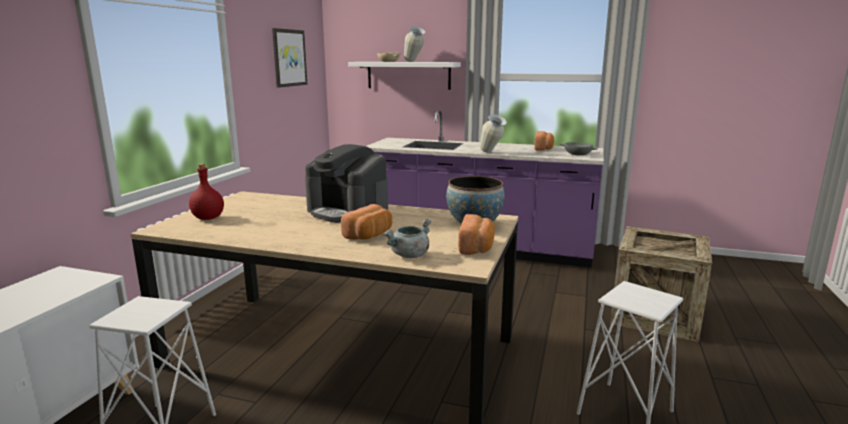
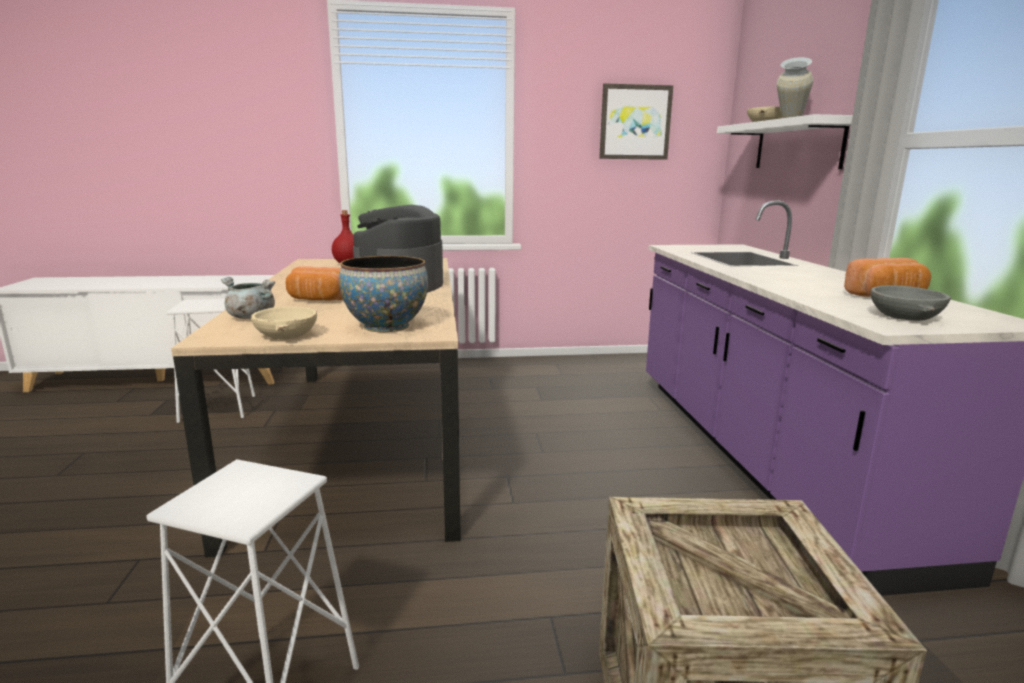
camera: 65 degrees right, 0 degrees up
(477, 248) = (285, 335): bread -> beige bowl
(491, 153) = (750, 279): vase -> none

